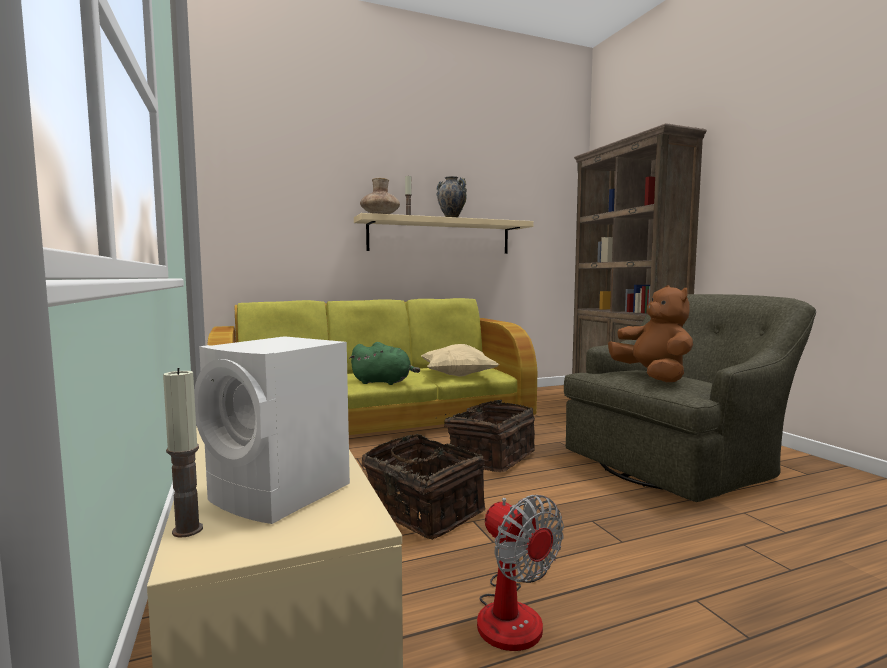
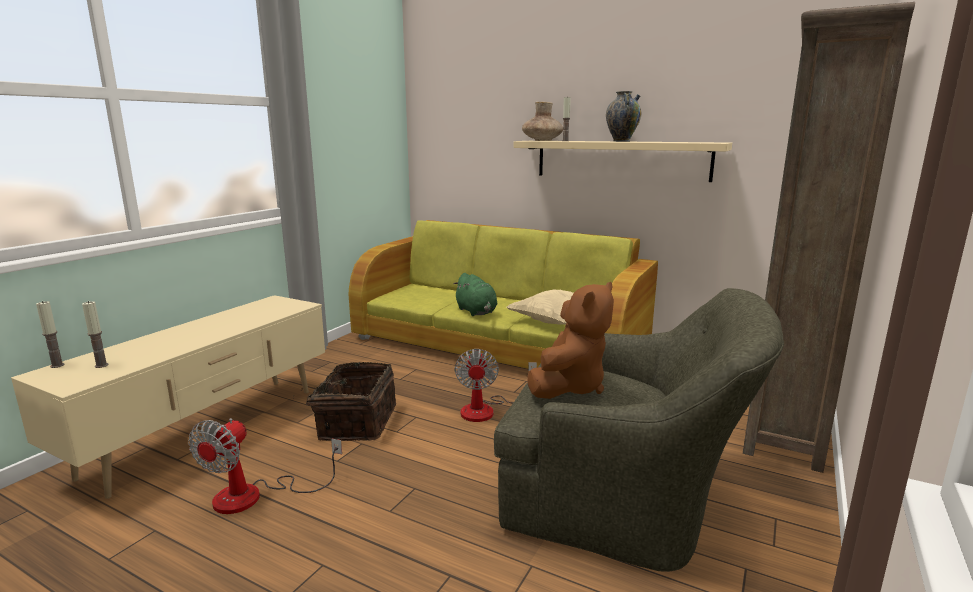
camera: 50 degrees right, 10 degrees up
(282, 495) = (101, 365): white speaker -> candle
(490, 458) = (487, 409): basket -> fan

